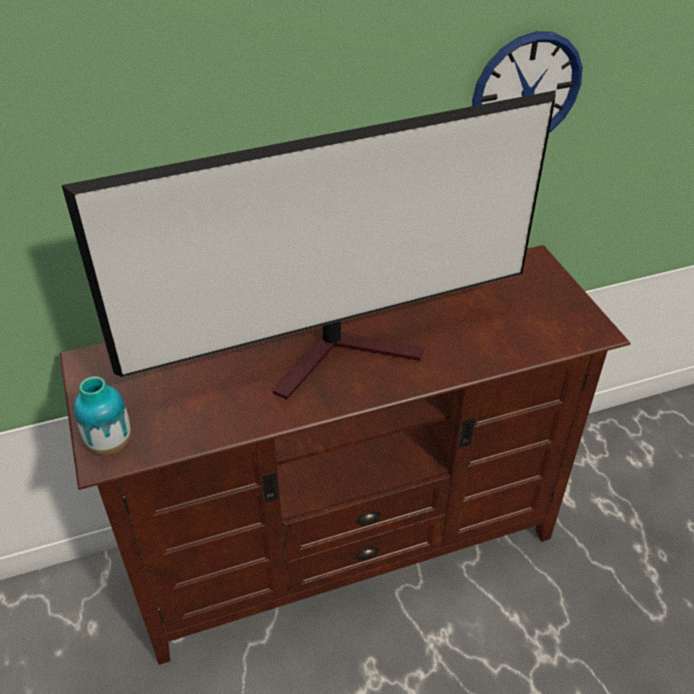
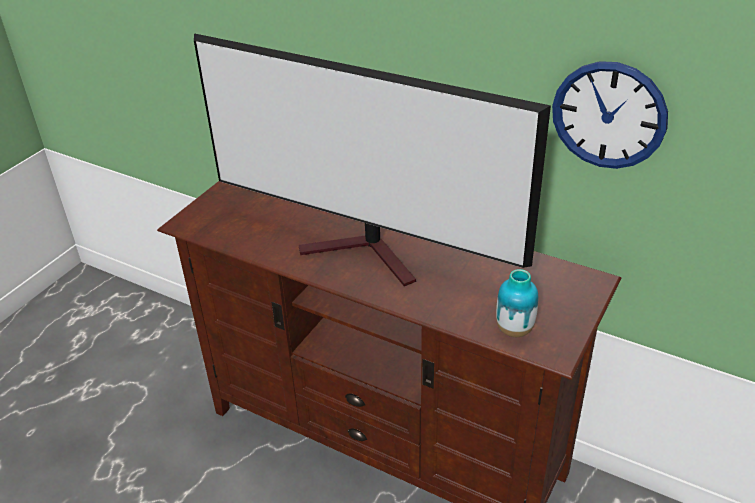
camera: 50 degrees right, 5 degrees down
(110, 444) = (195, 219): vase -> vase (514, 330)

